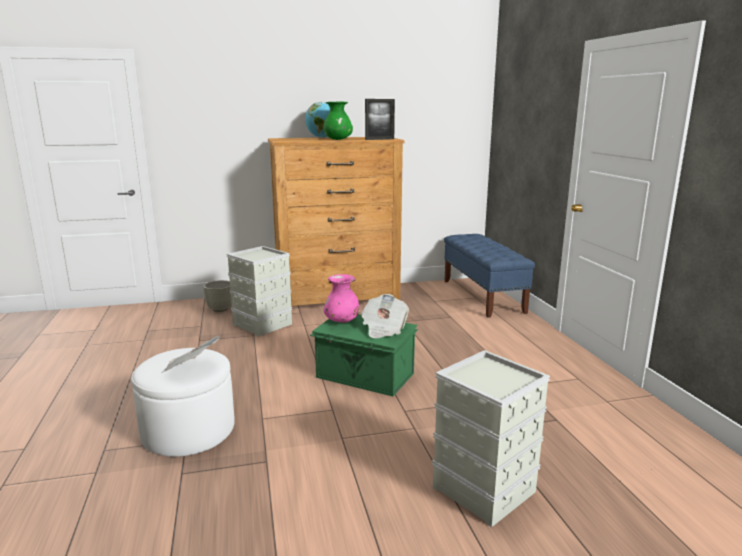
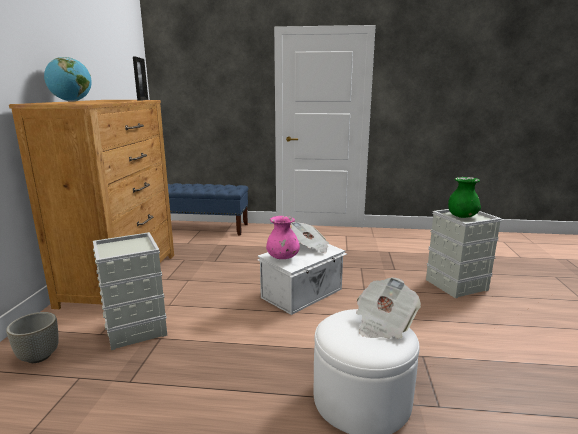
camera: 70 degrees left, 0 degrees up
(338, 139) = (117, 101): green vase -> green vase (462, 216)
(365, 376) = (303, 293): green storage box -> white storage box

